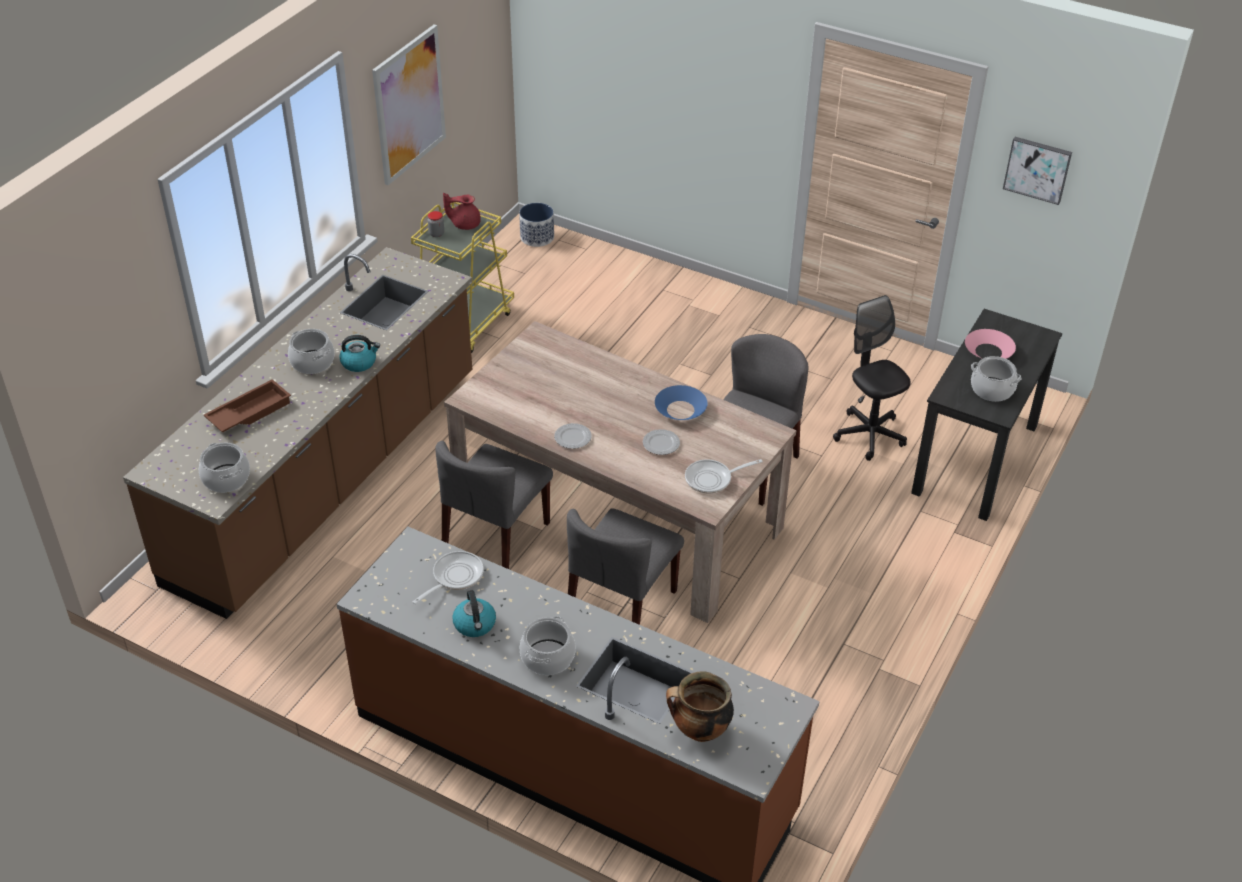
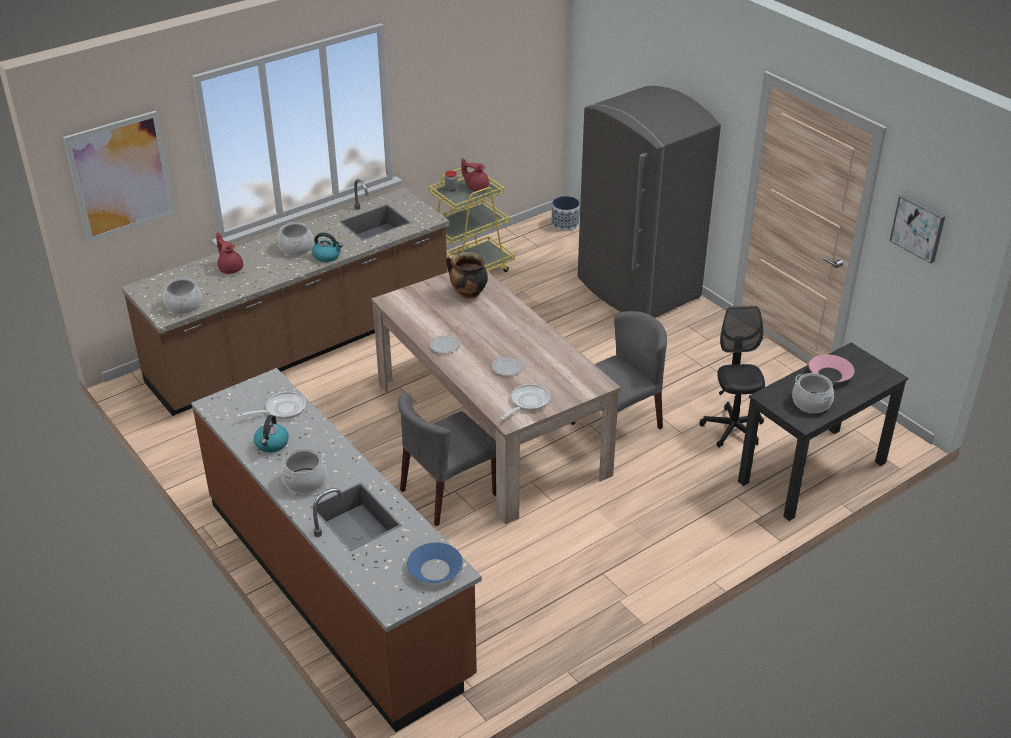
camera: 25 degrees right, 5 degrees down
(249, 412) = (230, 268): brown tray -> red teapot
(409, 104) = (450, 84): picture -> picture (121, 176)
(496, 538) = (390, 419): grey chair -> none
(668, 297) = (637, 289): none -> grey fridge
(680, 410) = (540, 349): blue bowl -> blue bowl (435, 569)
(699, 731) = (374, 565): cooking pot -> cooking pot (467, 293)
(712, 479) = (527, 402): frying pan -> frying pan turned 120 degrees clockwise

